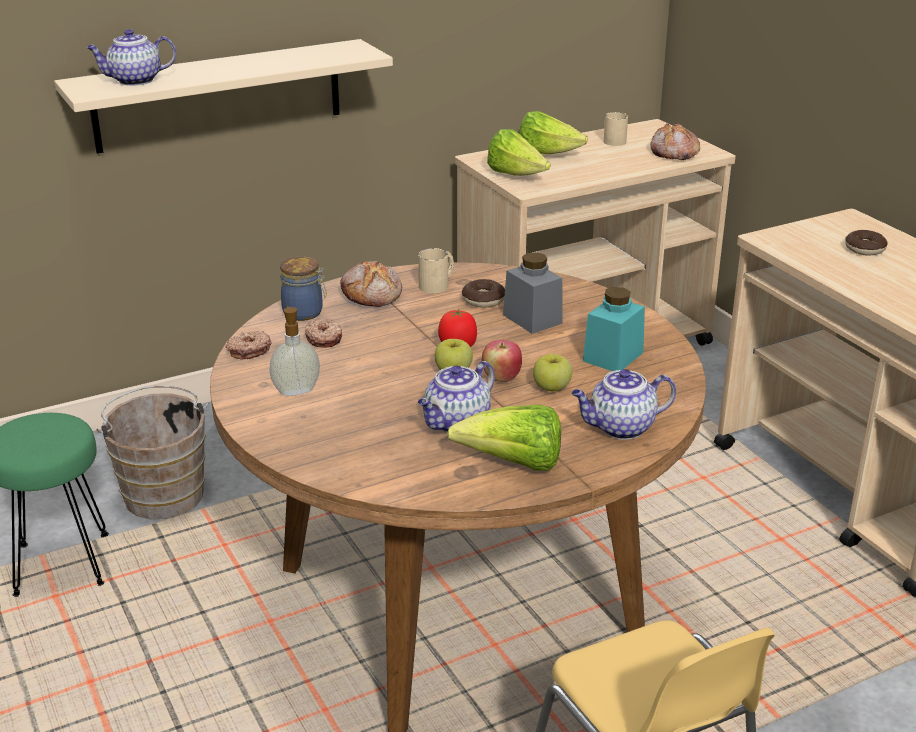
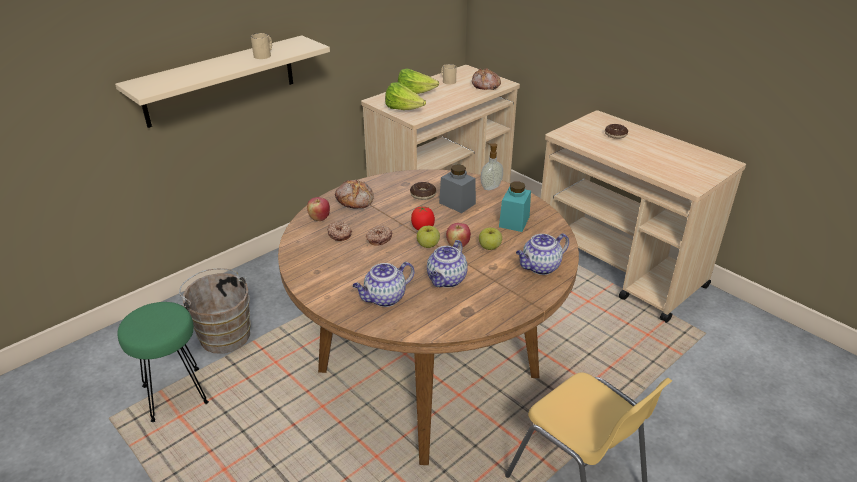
camera: 15 degrees left, 5 degrees up
(134, 81) = (172, 79): teapot -> teapot (384, 298)
(249, 350) = (296, 249): donut -> donut (379, 239)
(296, 390) = (339, 273): soap dispenser -> soap dispenser (490, 187)
(304, 313) = (319, 218): jar -> apple
(438, 284) = (391, 188): beige mug -> beige mug (264, 55)
(514, 464) = (492, 301): lettuce -> none

